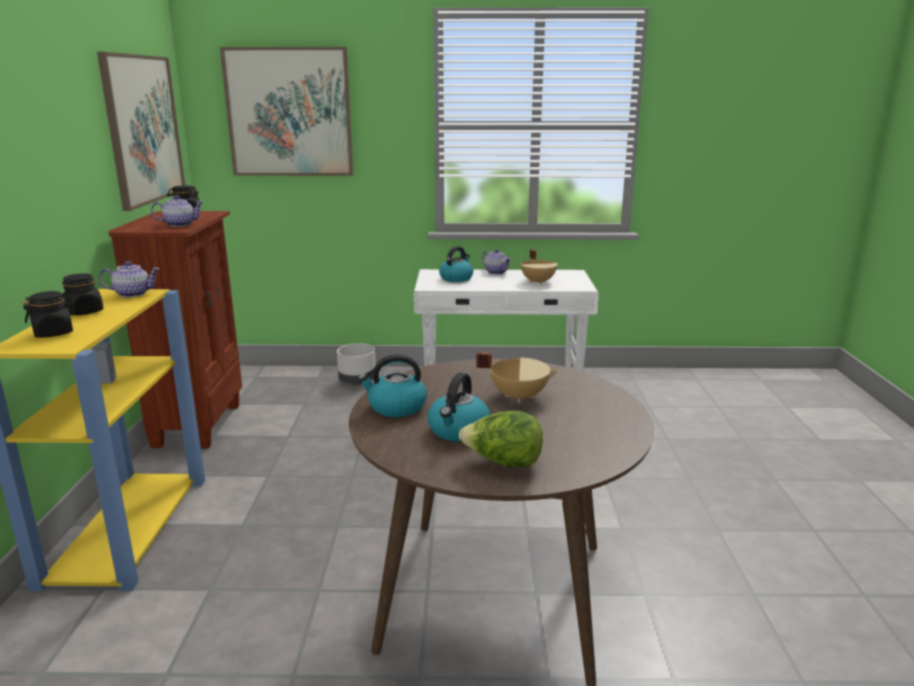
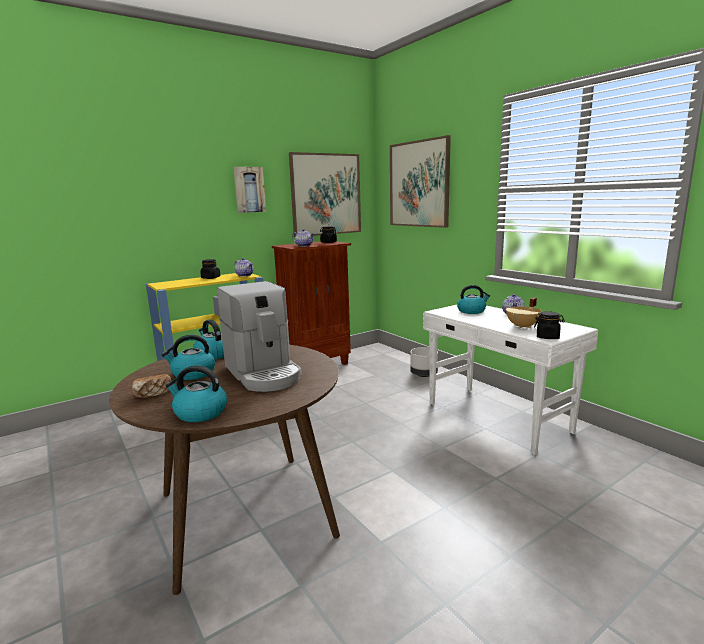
camera: 55 degrees right, 5 degrees down
(54, 333) = (179, 282): black jar -> black jar (547, 337)
(63, 127) = (249, 190): none -> picture
(503, 463) = (153, 394): lettuce -> bread
(518, 396) = (263, 373): beige cooking pot -> coffee machine
(601, 446) = (200, 413): none -> kettle

